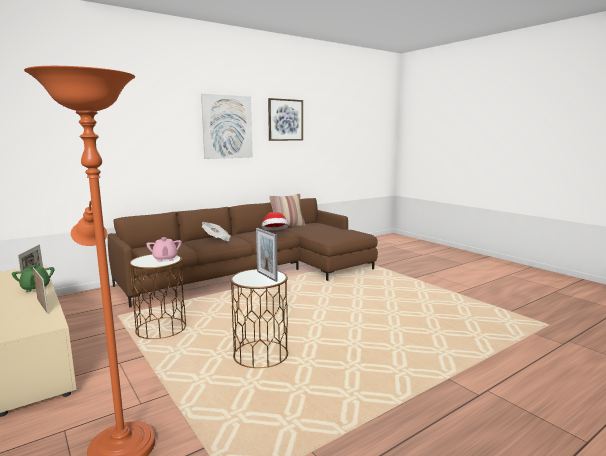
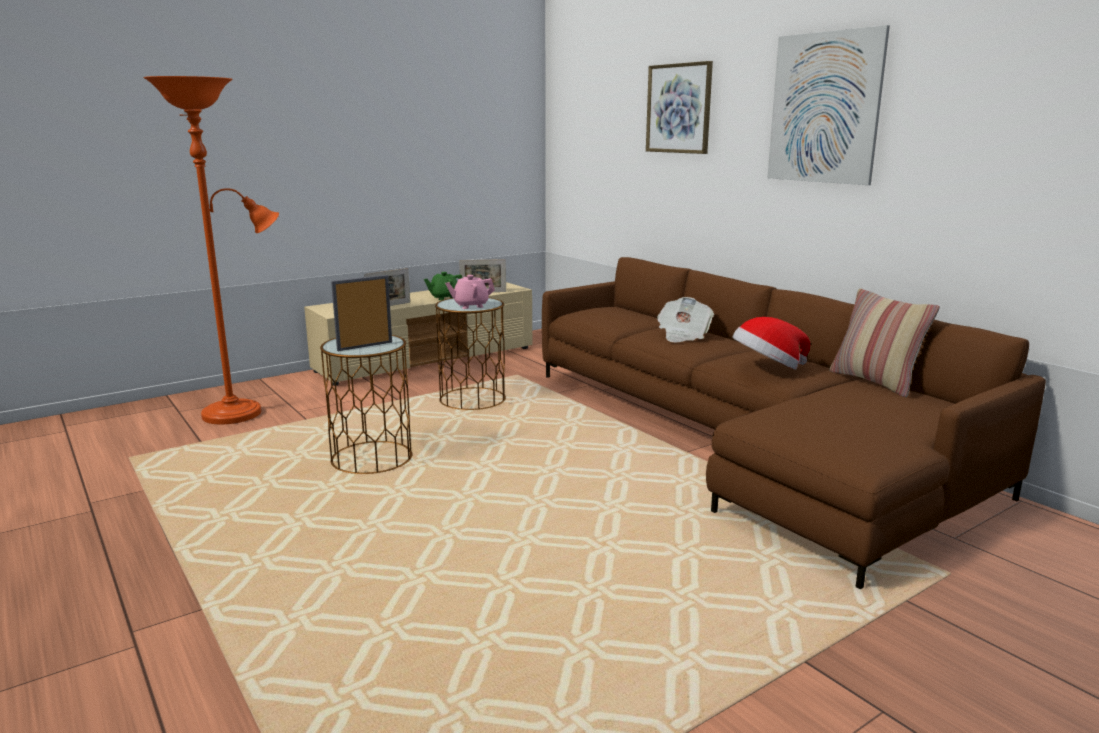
camera: 90 degrees right, 5 degrees up
(285, 120) = (991, 81): picture -> picture (679, 108)

